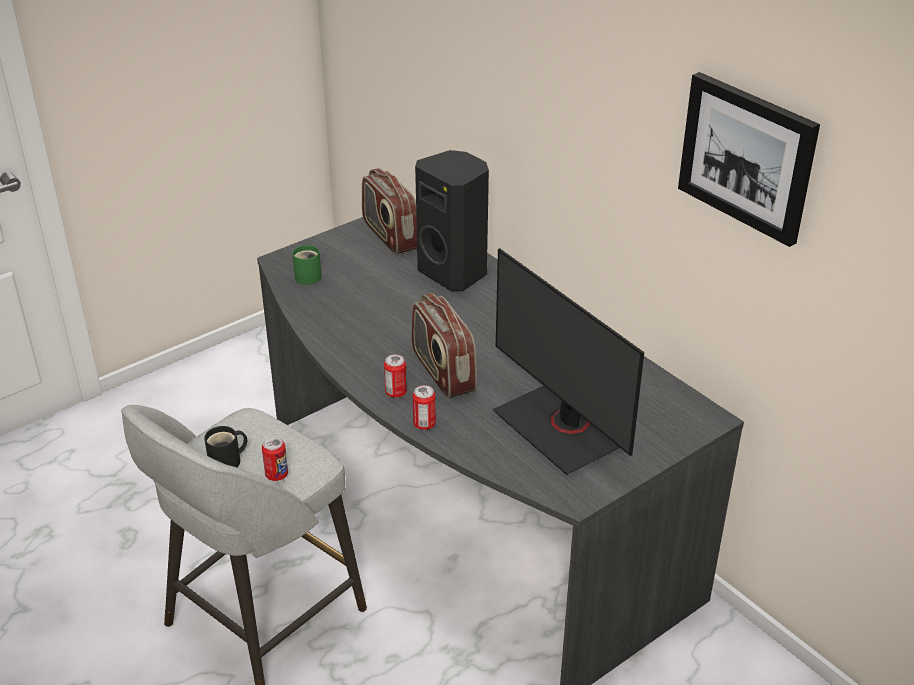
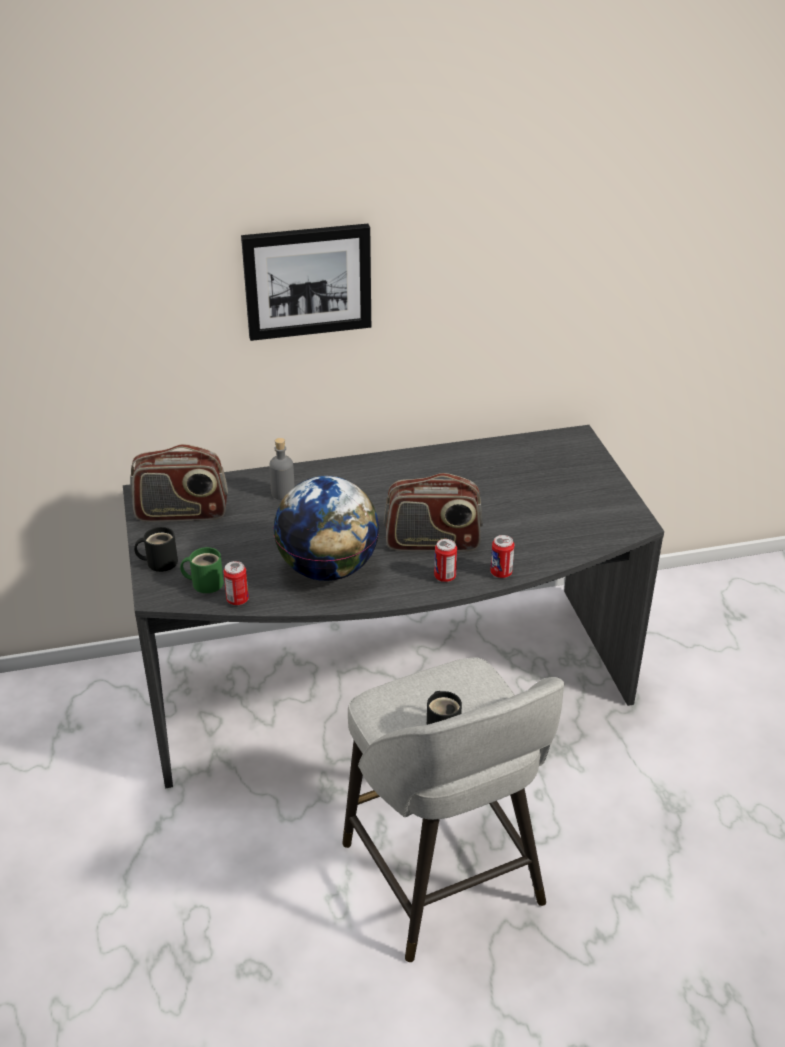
camera: 65 degrees left, 0 degrees up
(276, 475) = (482, 698): can -> can (237, 600)
(321, 247) = (159, 561): none -> black mug
(364, 327) = (328, 569): none -> globe
(454, 273) = (283, 493): black speaker -> grey bottle
(562, 428) = (549, 504): monitor -> none
(747, 157) = (562, 215): picture -> picture (307, 281)

